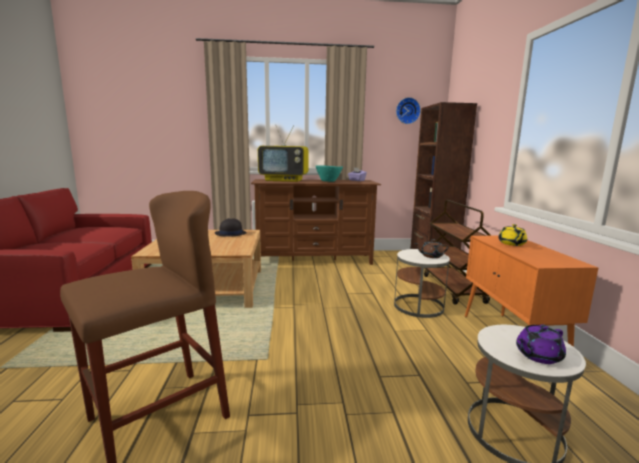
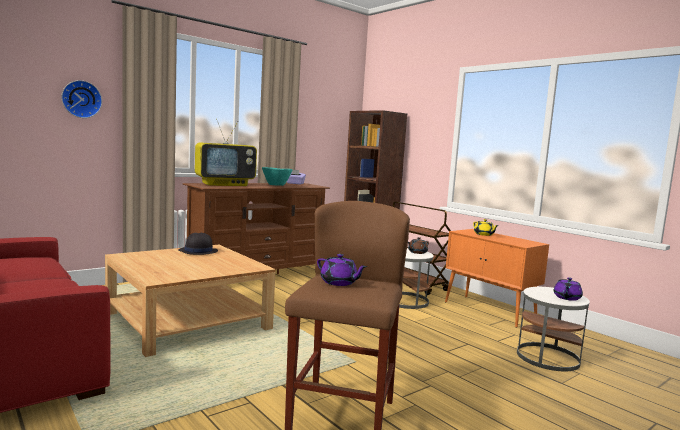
camera: 35 degrees left, 5 degrees down
(127, 277) = (339, 283): none -> purple teapot
(407, 111) = (331, 111): wall clock -> wall clock (81, 99)

